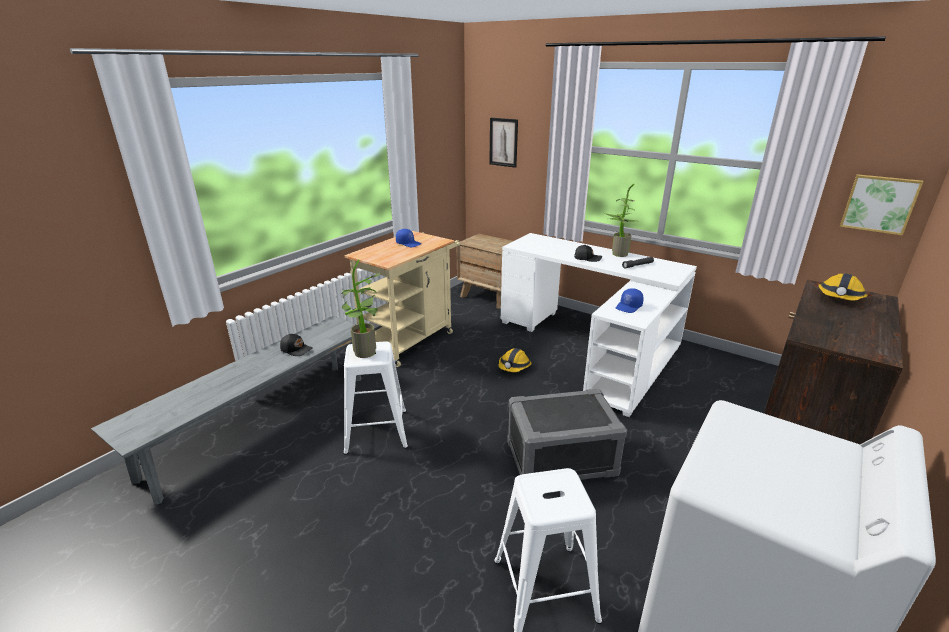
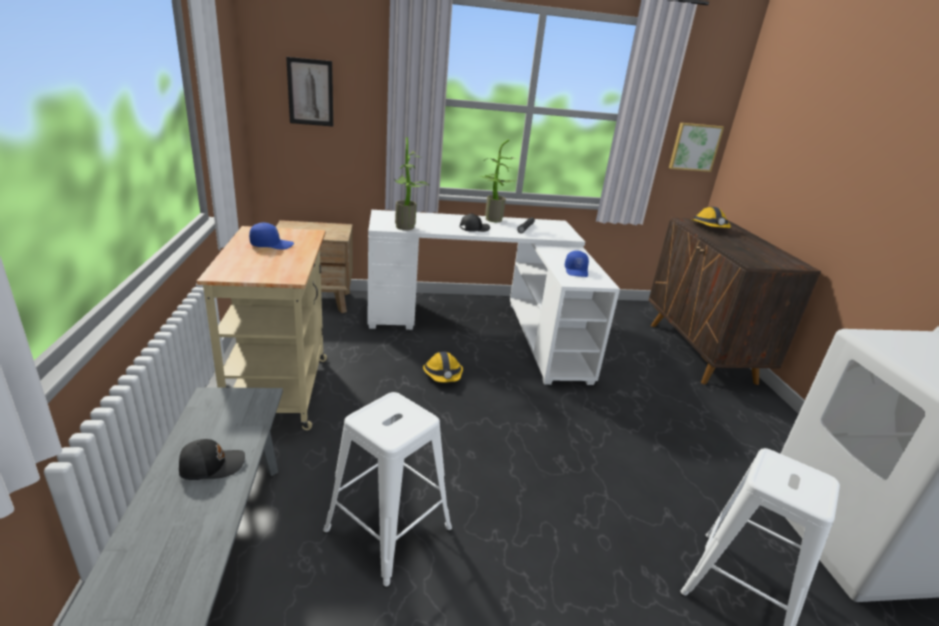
camera: 45 degrees left, 0 degrees up
(367, 354) = (393, 421): potted plant -> potted plant (408, 227)
(560, 459) = (598, 453): grey storage box -> none

